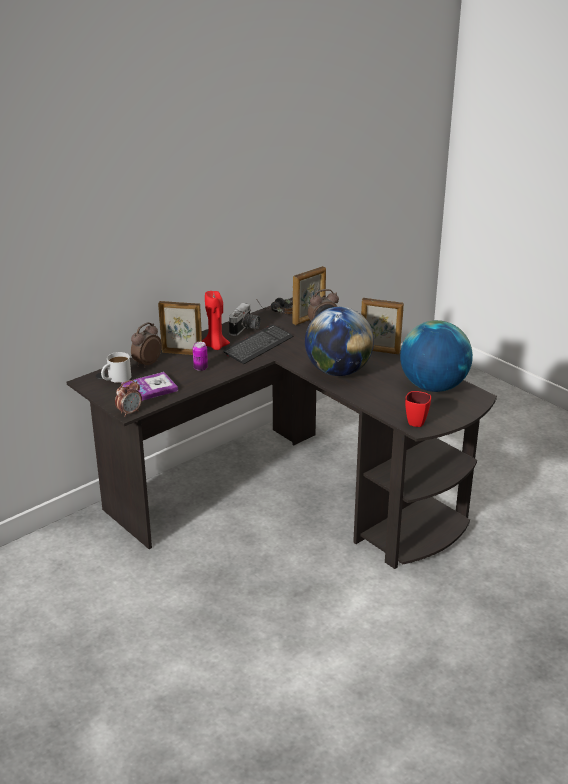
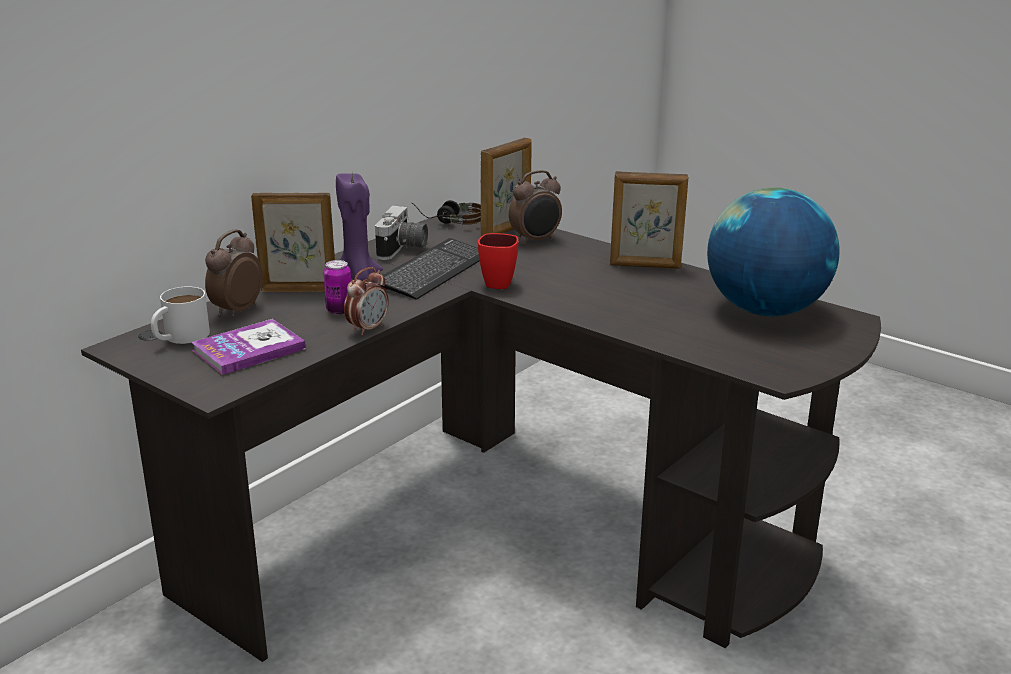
camera: 10 degrees left, 5 degrees down
(129, 412) = (217, 392): alarm clock -> alarm clock (368, 329)
(215, 346) = (358, 277): red candle -> purple candle
(338, 371) = (589, 299): globe -> none
(417, 420) = (769, 364): red mug -> red mug (499, 281)

